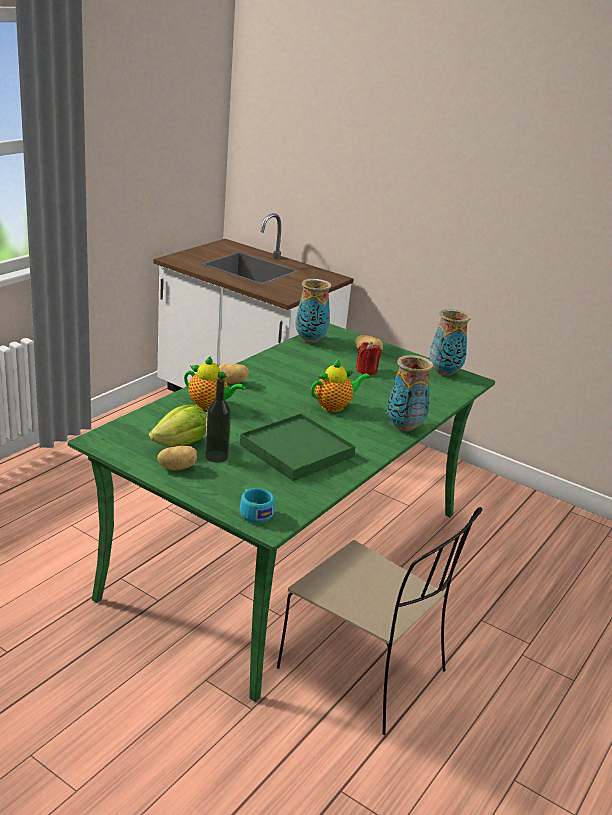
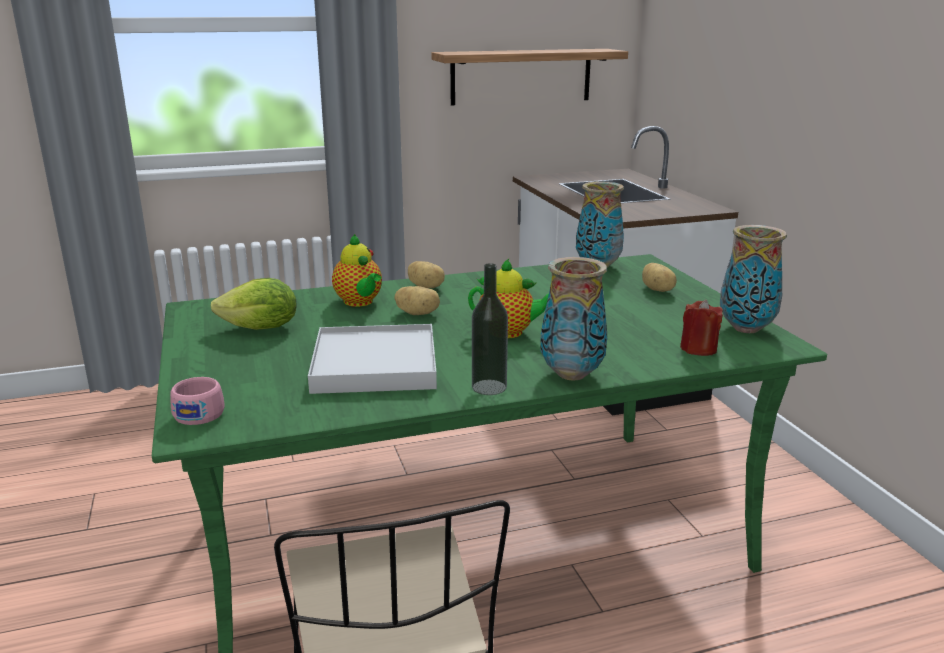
camera: 40 degrees right, 5 degrees down
(156, 174) = (521, 76): none -> shelf
(177, 467) = (213, 348): potato -> potato (418, 313)
(216, 456) = (273, 348): bottle -> bottle (489, 387)
(254, 512) = (202, 412): turquoise cup -> pink cup
(296, 450) = (375, 364): green tray -> white tray
(366, 370) = (623, 306): red candle -> red candle (698, 349)

